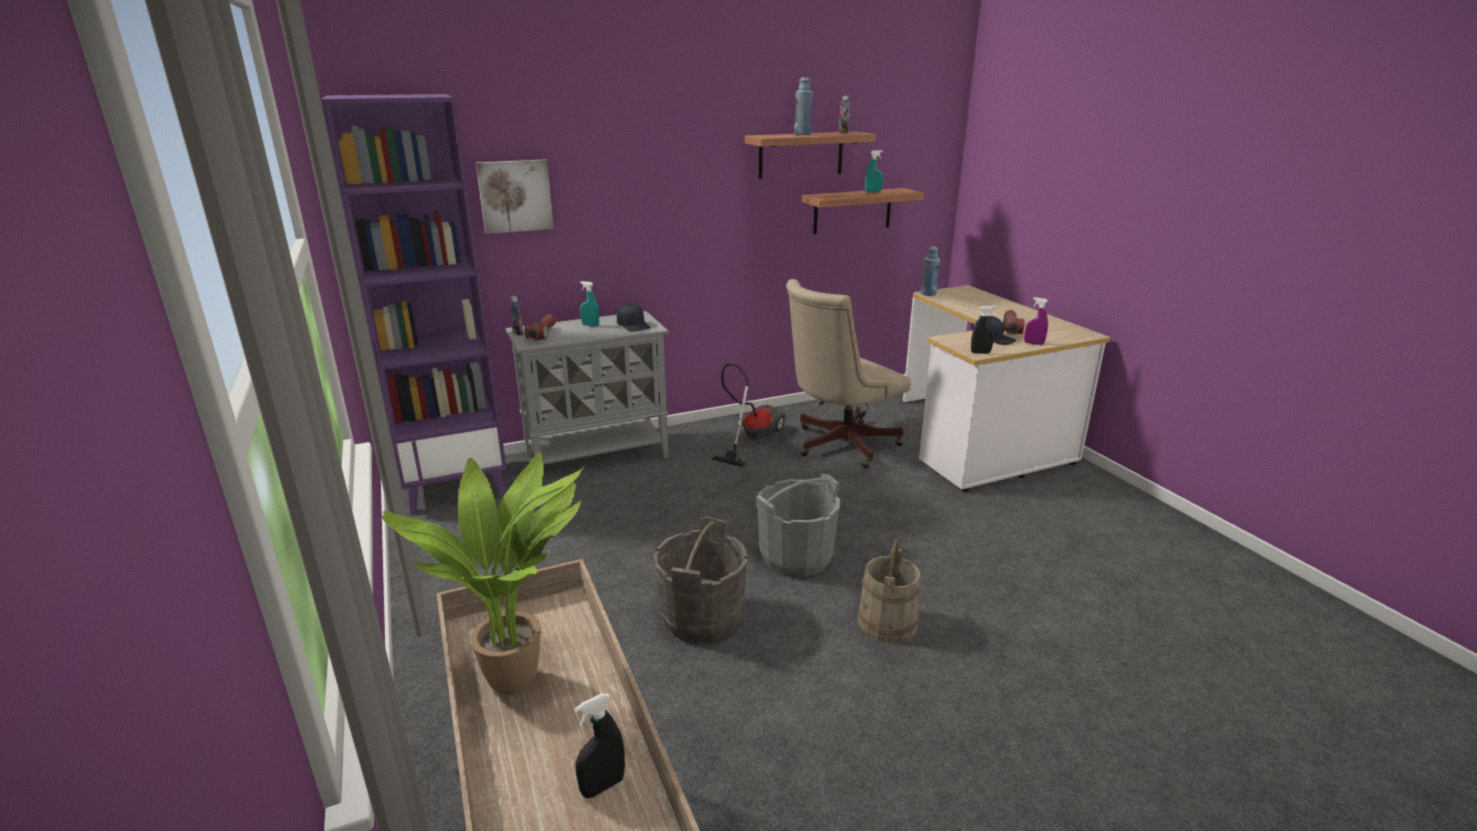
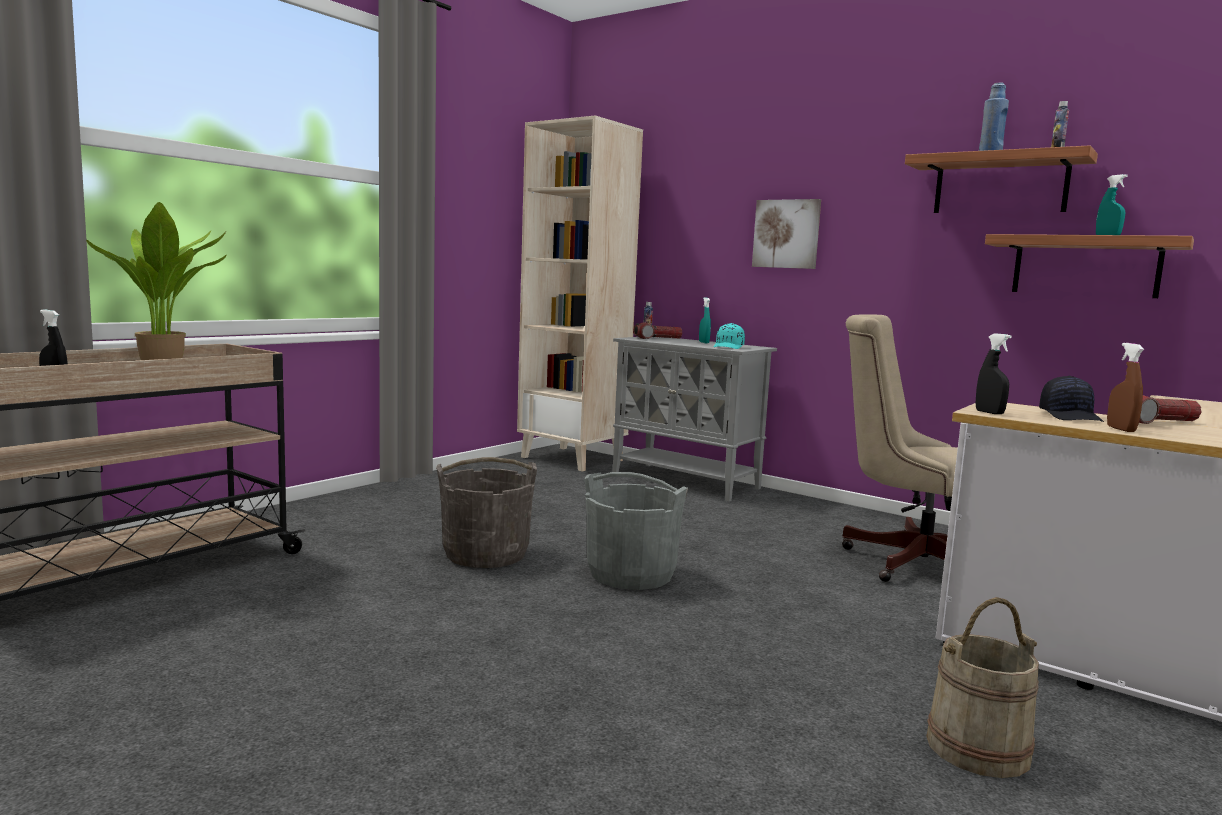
camera: 60 degrees right, 15 degrees down
(457, 486) = (573, 459): purple bookcase -> beige bookcase
(515, 196) = (683, 217): picture -> picture (786, 234)
(634, 326) = (729, 347): black cap -> turquoise cap
(751, 438) = (834, 523): vacuum cleaner -> none
(888, 622) = (562, 632): beige bucket -> beige bucket (978, 748)
(928, 294) = (1171, 398): blue bottle -> none
(1033, 343) = (1121, 429): purple spray bottle -> brown spray bottle

